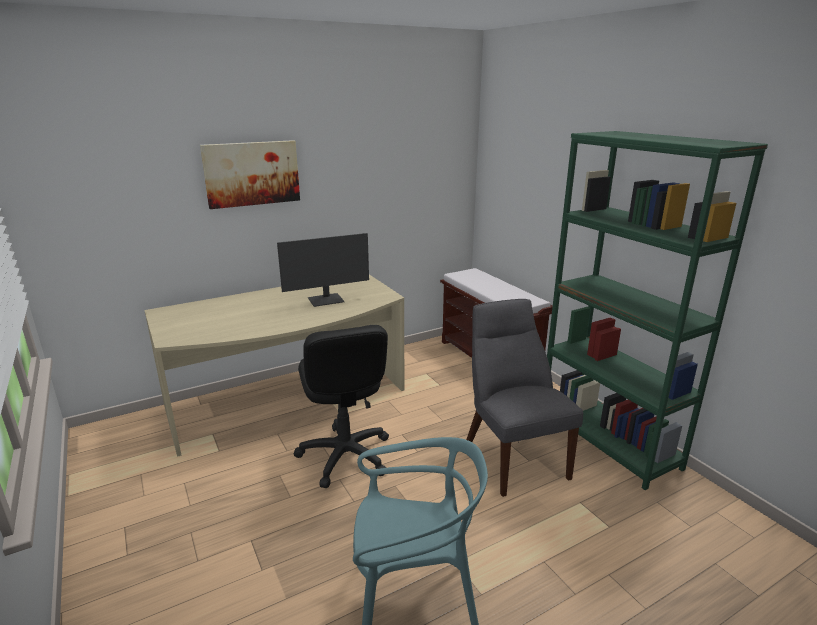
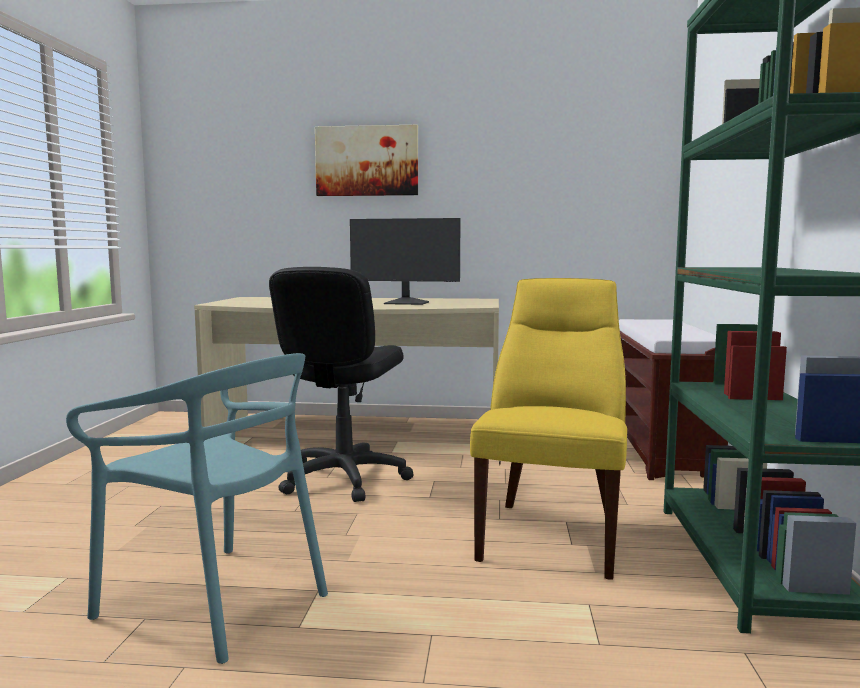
camera: 35 degrees right, 15 degrees down
(512, 456) = (552, 534): grey chair -> yellow chair

